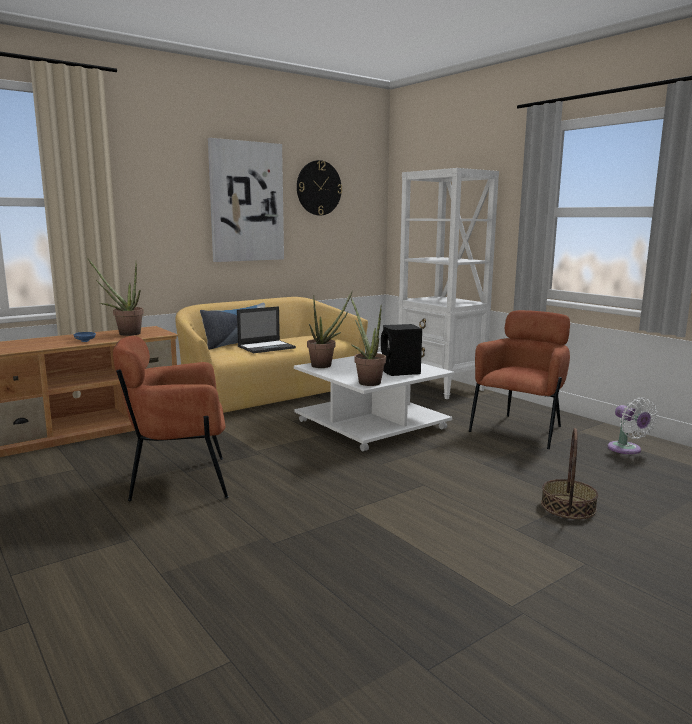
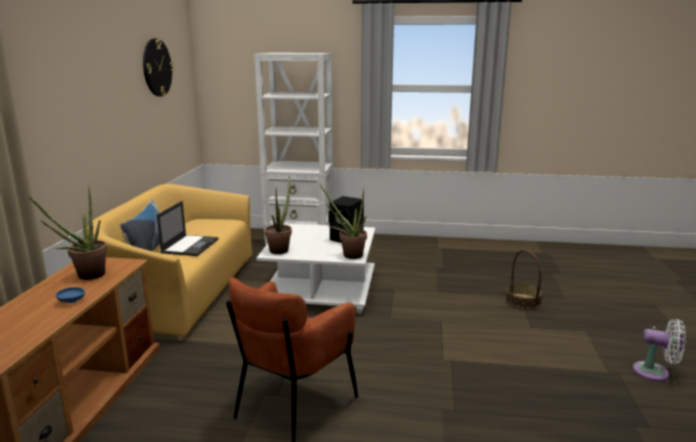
camera: 45 degrees left, 5 degrees up
(246, 202) = (112, 91): picture -> none
(520, 430) = (411, 258): brown armchair -> none
(626, 450) = (478, 252): white fan -> white fan (655, 373)

